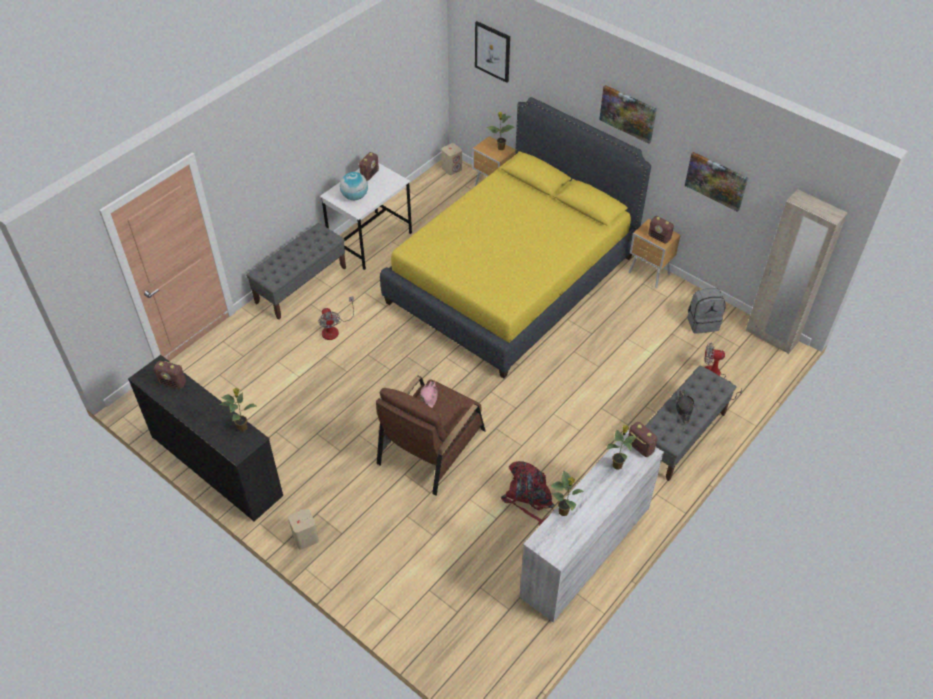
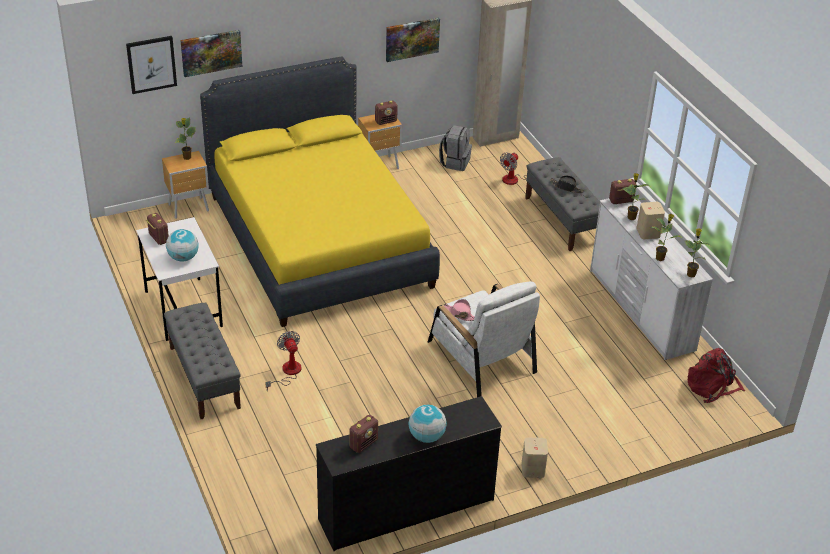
camera: 65 degrees left, 10 degrees down
(199, 419) = (427, 437): none -> globe
(243, 427) = (457, 409): potted plant -> potted plant (691, 274)
(334, 329) = (287, 373): fan -> fan turned 120 degrees counterclockwise
(431, 446) = (481, 357): brown armchair -> white armchair
(452, 169) = (132, 222): beige speaker -> beige speaker (648, 233)
(529, 498) = (572, 320): red backpack -> red backpack (712, 386)
(628, 113) = (317, 32): picture -> picture (211, 52)

